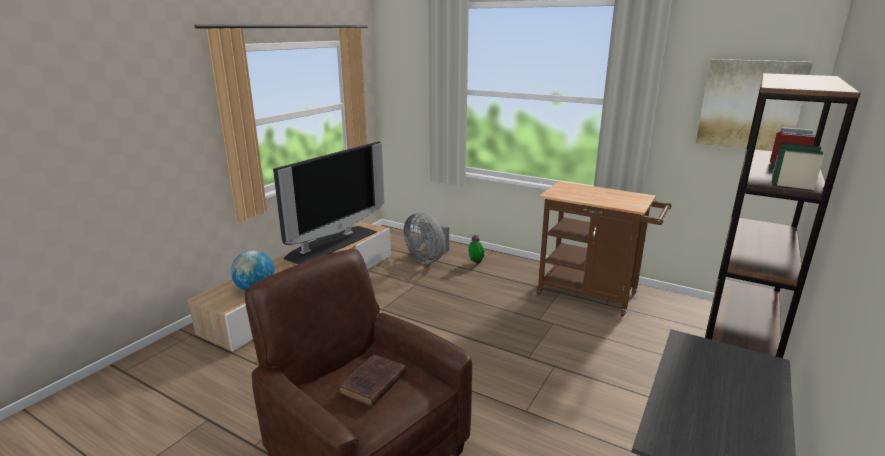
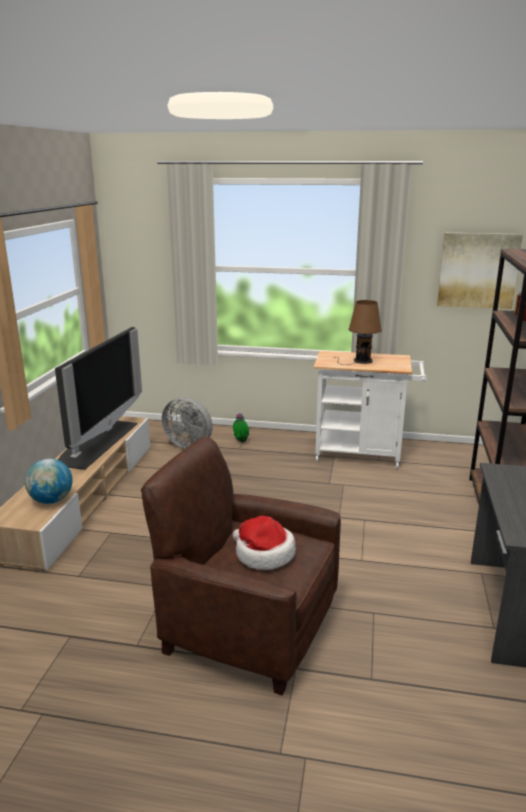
camera: 20 degrees left, 0 degrees up
(372, 384) = (263, 554): brown book -> hat
(593, 295) = (364, 454): brown cart -> white cart
(594, 195) = (360, 361): none -> brown table lamp

